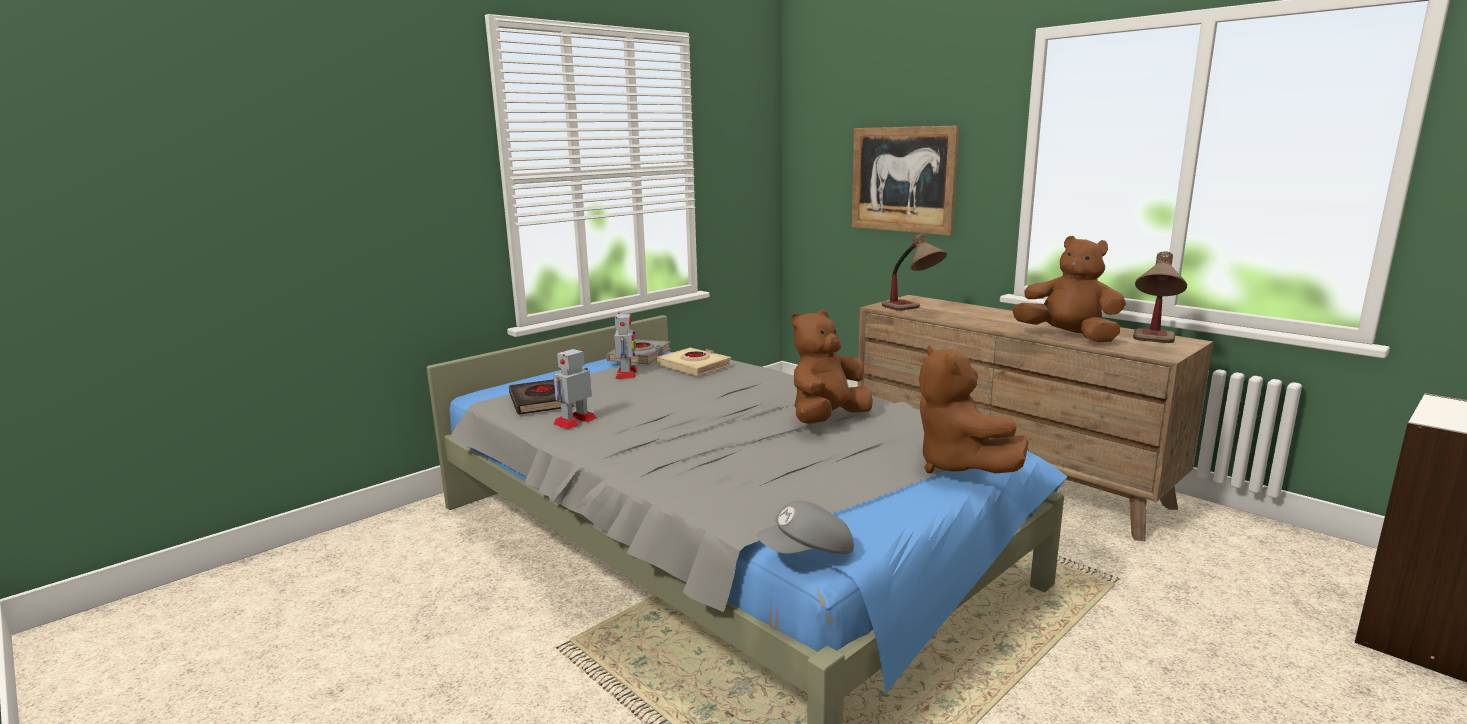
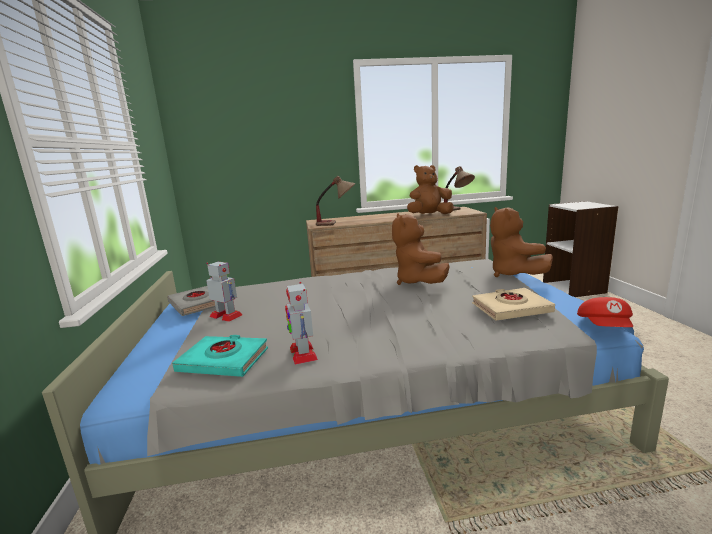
camera: 55 degrees left, 0 degrees up
(541, 402) = (224, 361): black book -> turquoise book
(694, 367) = (259, 293): beige book -> beige book (511, 309)
(807, 553) = (605, 328): grey cap -> red cap
(902, 179) = (278, 151): picture -> none
(958, 466) = (513, 274): brown plush toy -> brown plush toy turned 60 degrees clockwise

